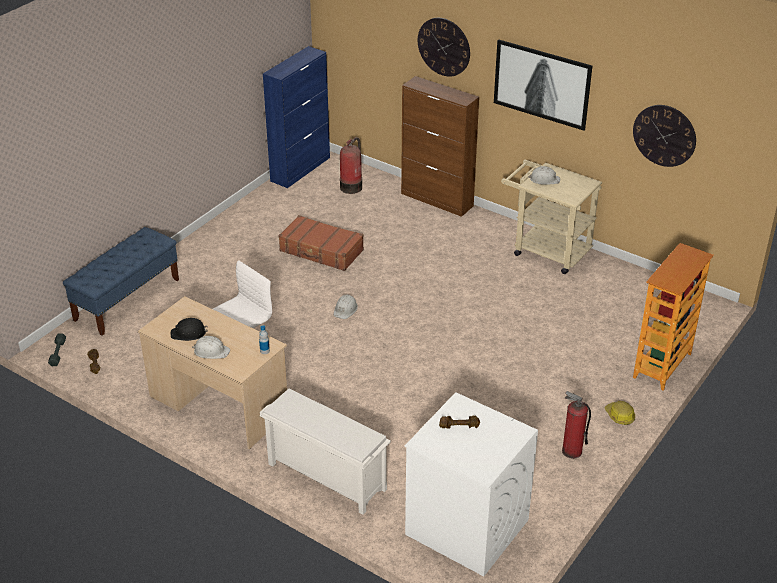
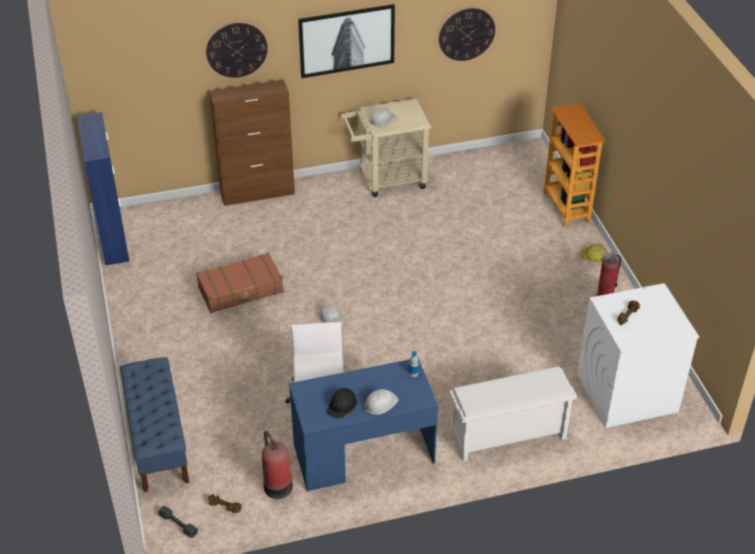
camera: 50 degrees left, 5 degrees up
(218, 405) = (363, 454): beige desk -> blue desk
(352, 186) = (178, 225): fire extinguisher -> fire extinguisher (277, 485)

